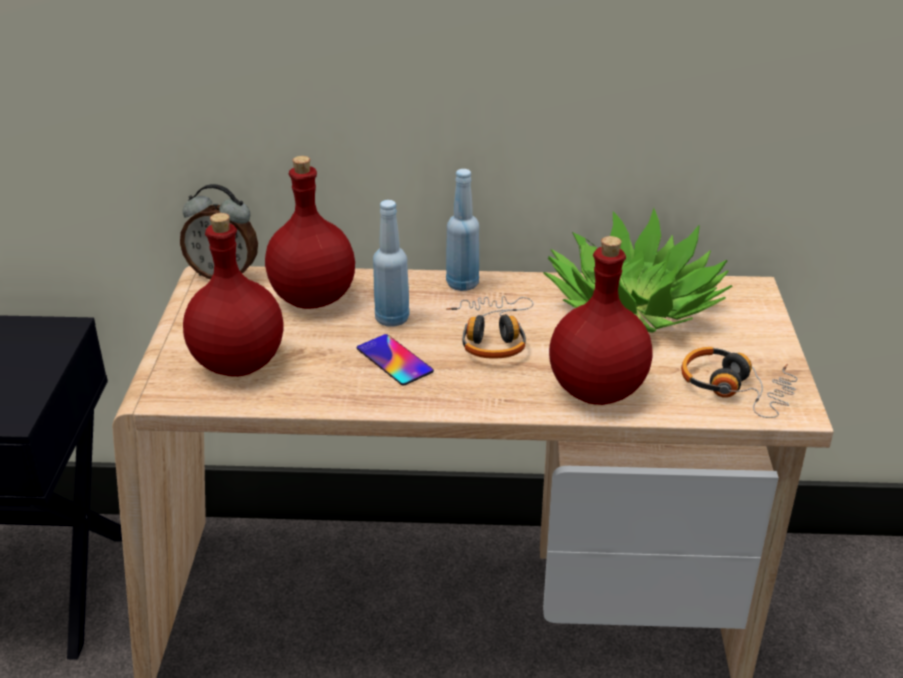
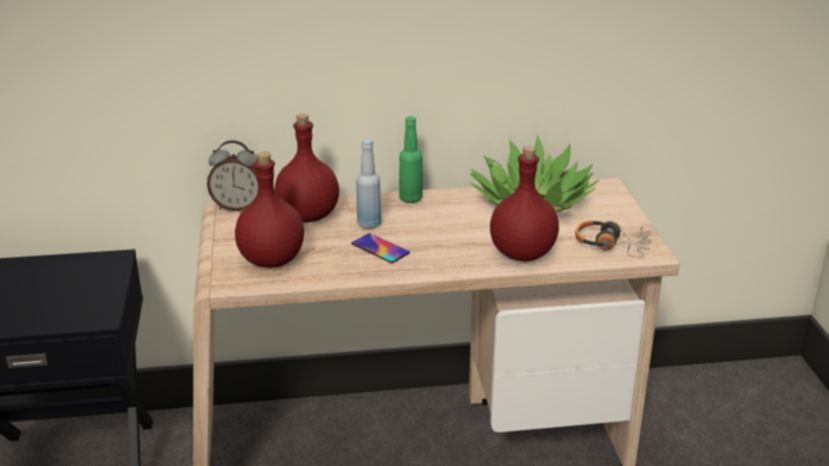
camera: 10 degrees left, 5 degrees down
(462, 284) = (410, 198): blue bottle -> green bottle
(492, 336) = (442, 228): headphones -> none

